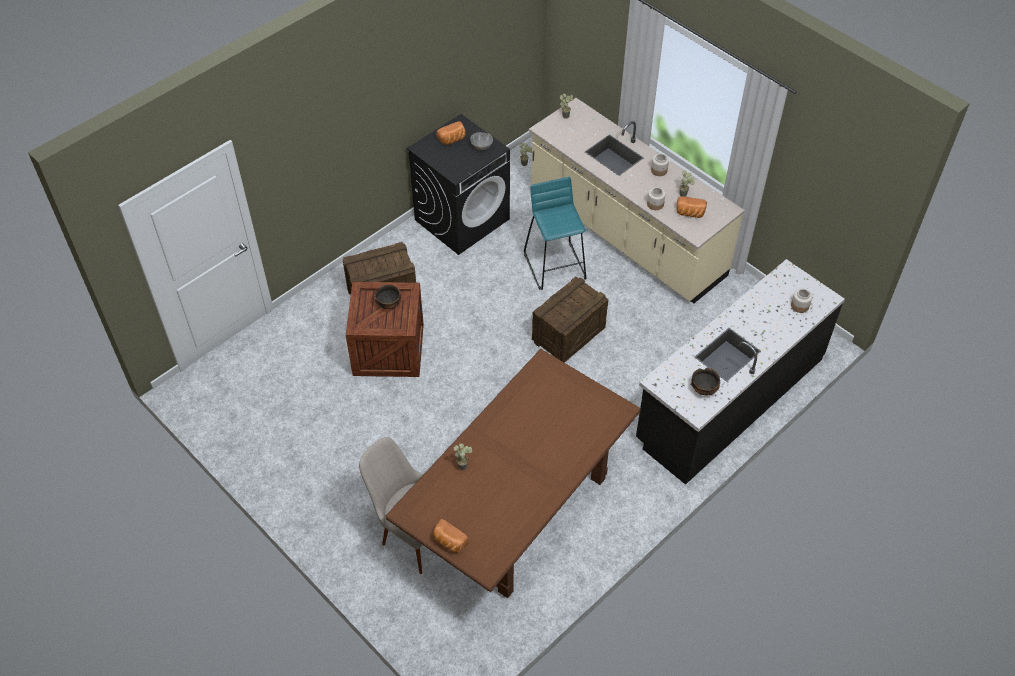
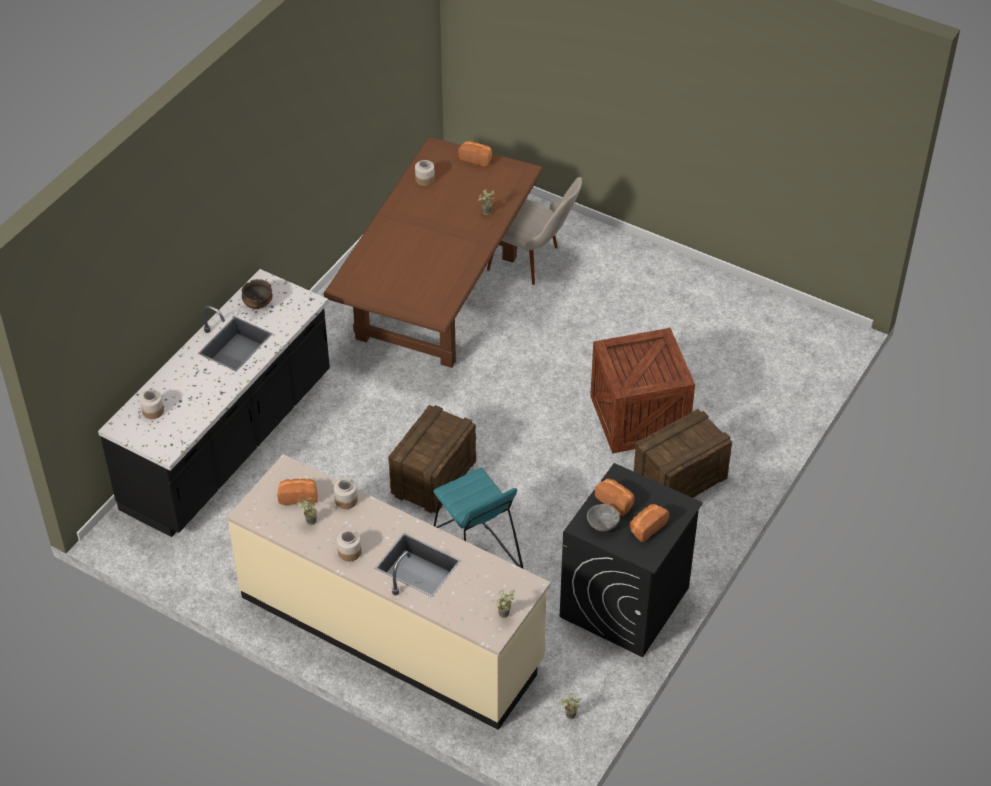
camera: 165 degrees right, 5 degrees down
(389, 304) = (640, 371): bowl -> none
(465, 159) = (616, 501): none -> bread
(512, 525) = (424, 180): none -> jar

